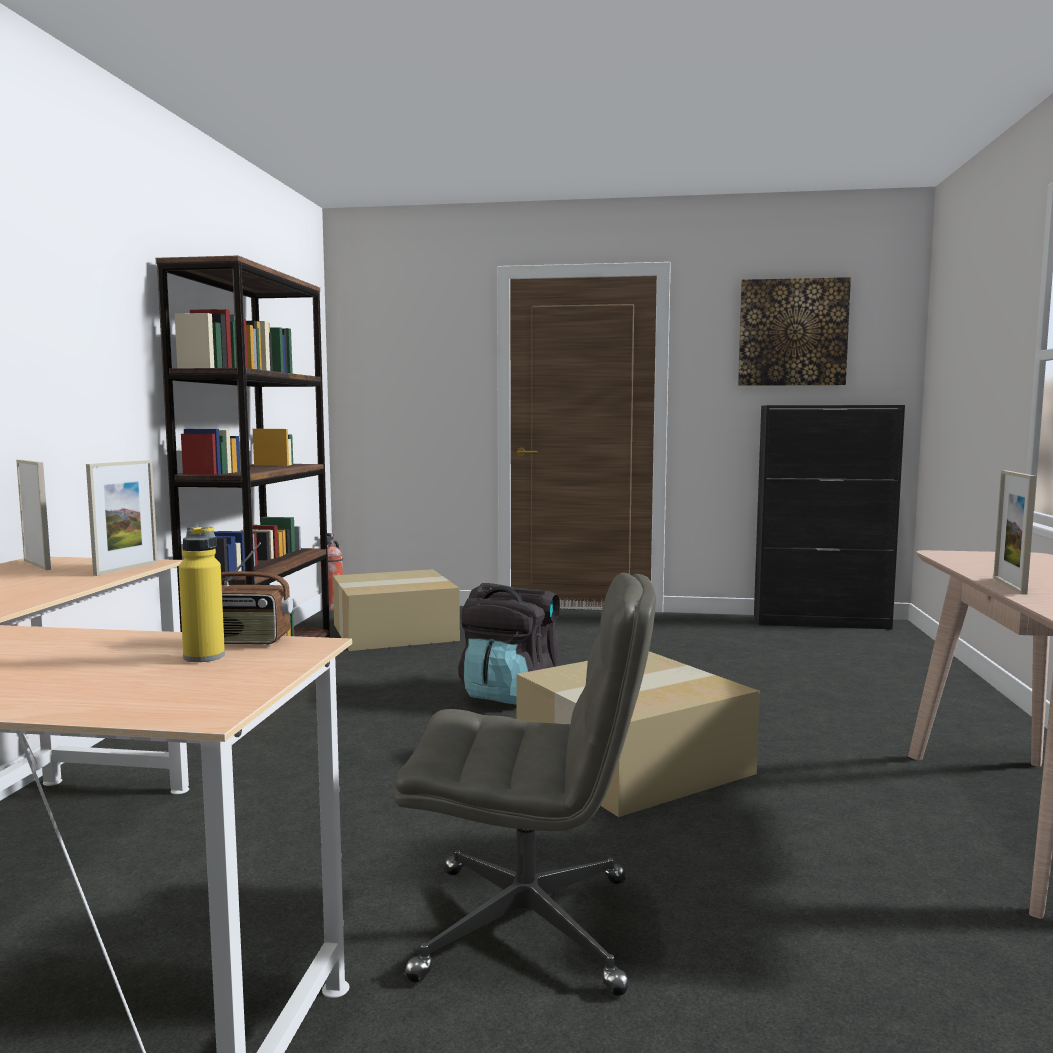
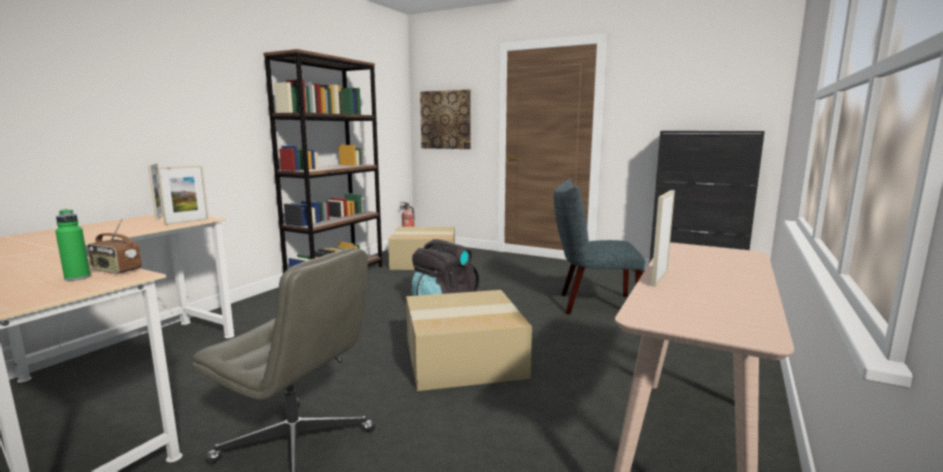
camera: 20 degrees right, 5 degrees up
(204, 657) = (77, 278): yellow bottle -> green bottle
(726, 668) = (592, 305): none -> grey chair
(792, 332) = (689, 79): picture -> picture (446, 120)

